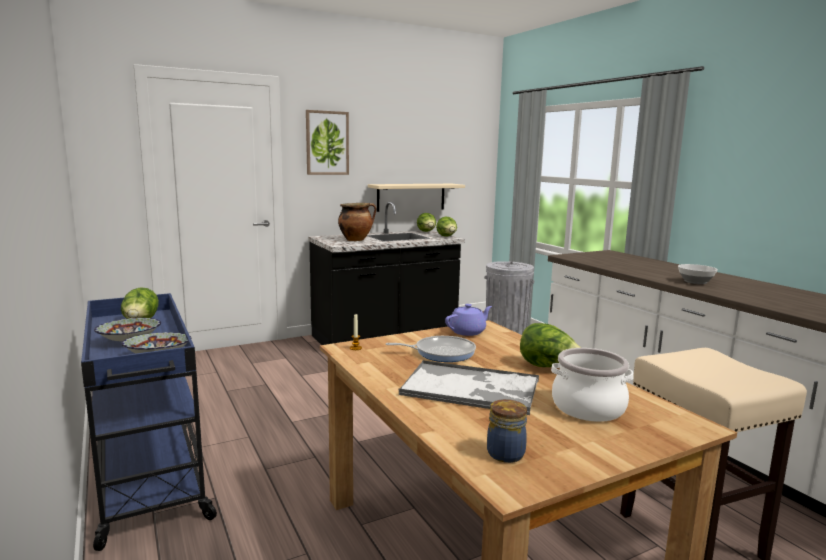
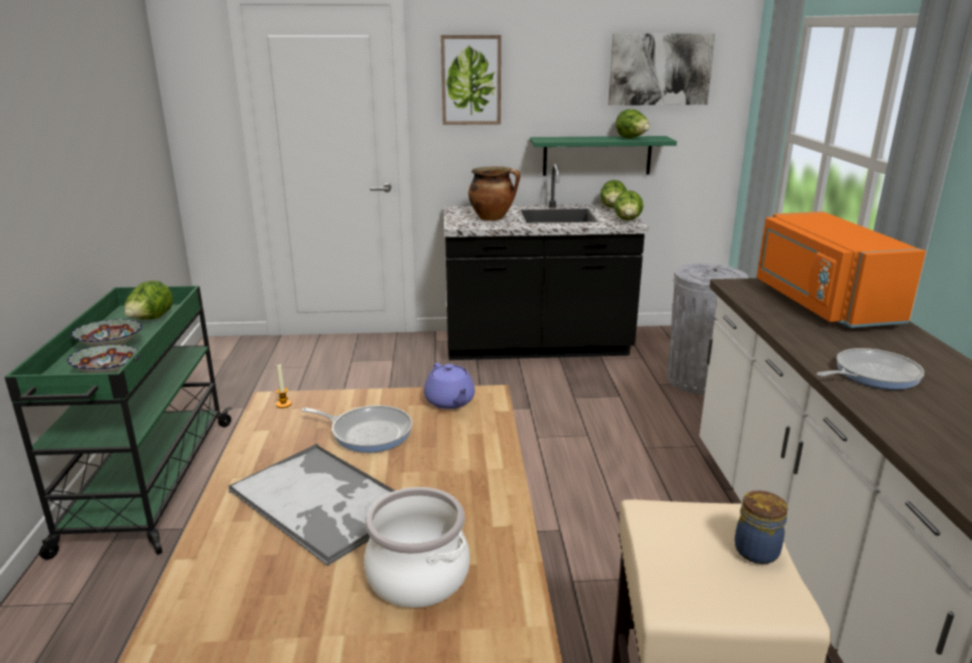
camera: 25 degrees right, 10 degrees up
(149, 474) = (149, 484): blue cart -> green cart
(411, 197) = (597, 155): beige shelf -> green shelf
(446, 140) = (660, 69): none -> picture
(468, 332) = (450, 402): purple teapot -> purple teapot turned 75 degrees clockwise
(505, 453) = (219, 619): jar -> jar (756, 550)
(548, 367) = (467, 488): lettuce -> lettuce (632, 138)
(622, 260) = (821, 303): none -> orange microwave
(694, 282) = (872, 374): bowl -> frying pan

